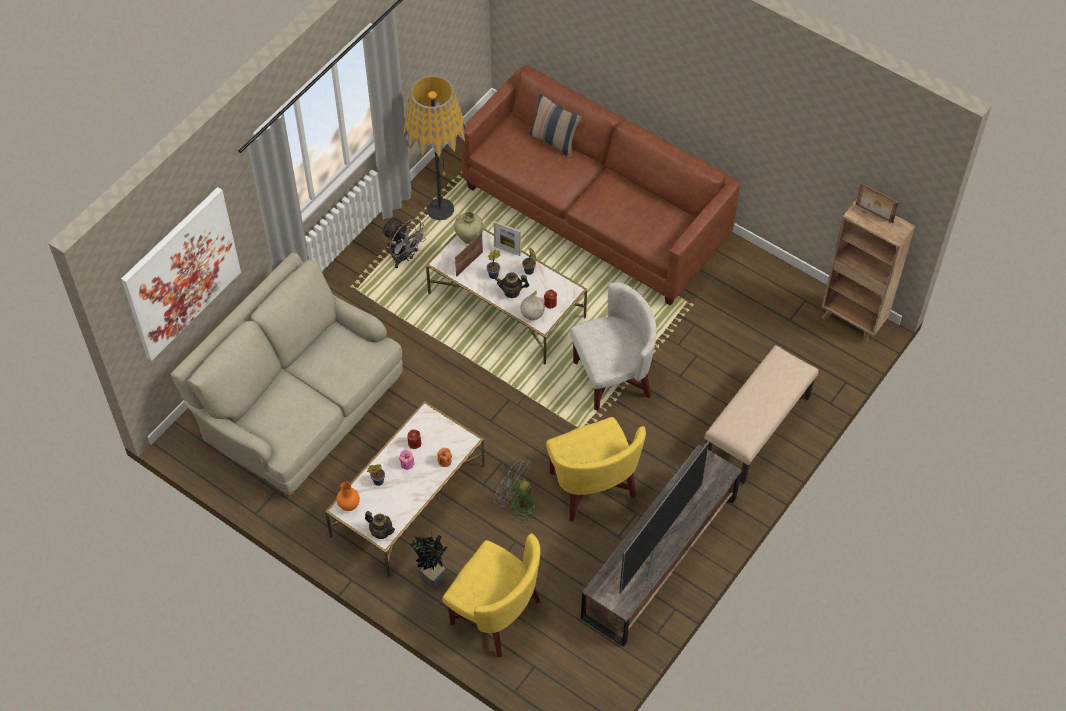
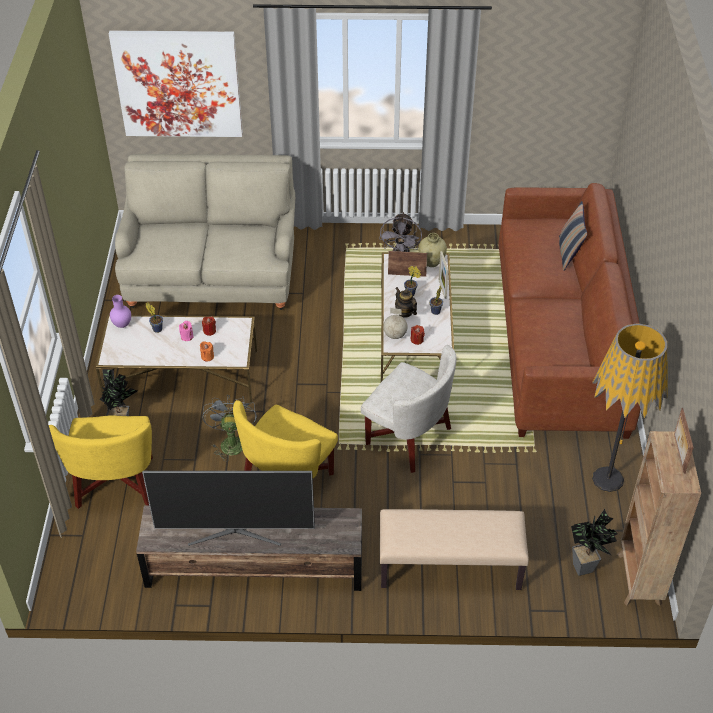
camera: 55 degrees right, 10 degrees down
(349, 505) = (122, 324): orange vase -> purple vase
(381, 531) = (112, 354): teapot -> none
(440, 209) = (465, 253): floor lamp -> floor lamp (608, 479)
(820, 345) = (587, 568): none -> potted plant

